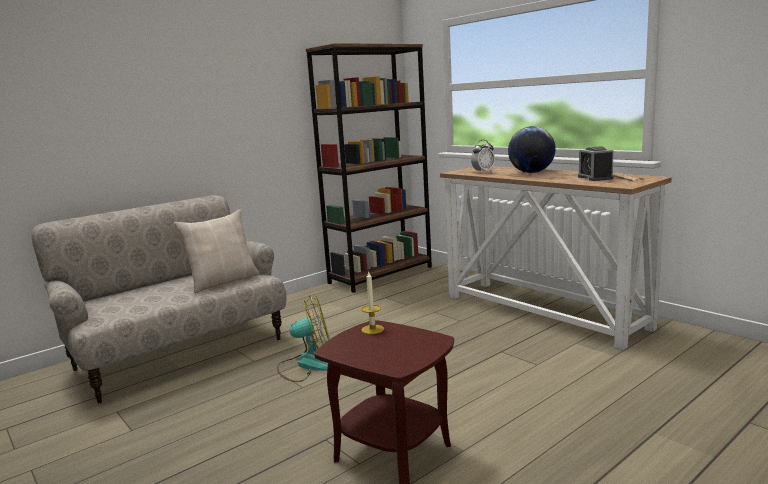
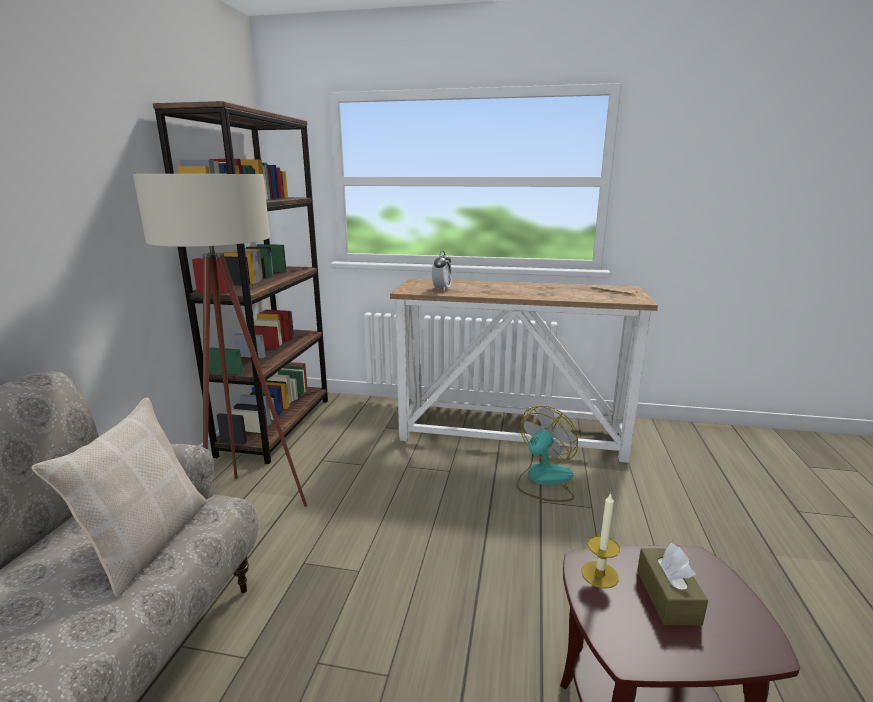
camera: 40 degrees left, 5 degrees up
(307, 365) = (346, 624): fan -> fan (544, 480)
(323, 305) = (247, 499): none -> beige floor lamp
(389, 343) = (667, 596): none -> brown tissue box
(531, 172) = (499, 287): globe -> none
(595, 178) = (583, 292): alarm clock -> none

